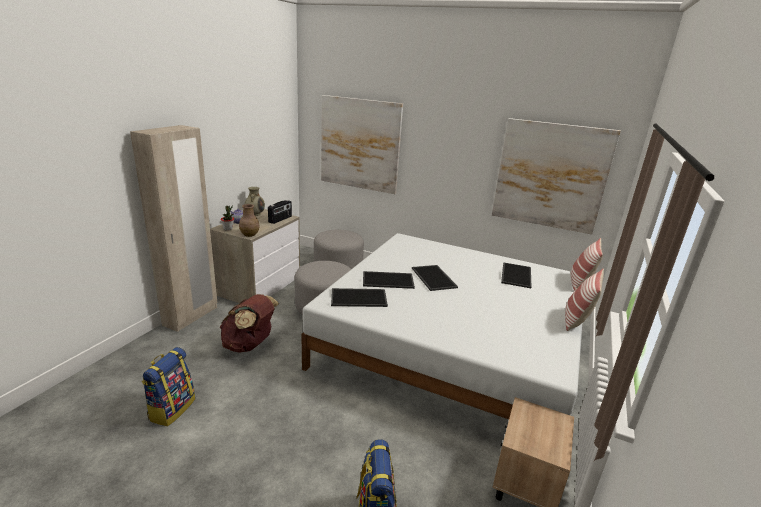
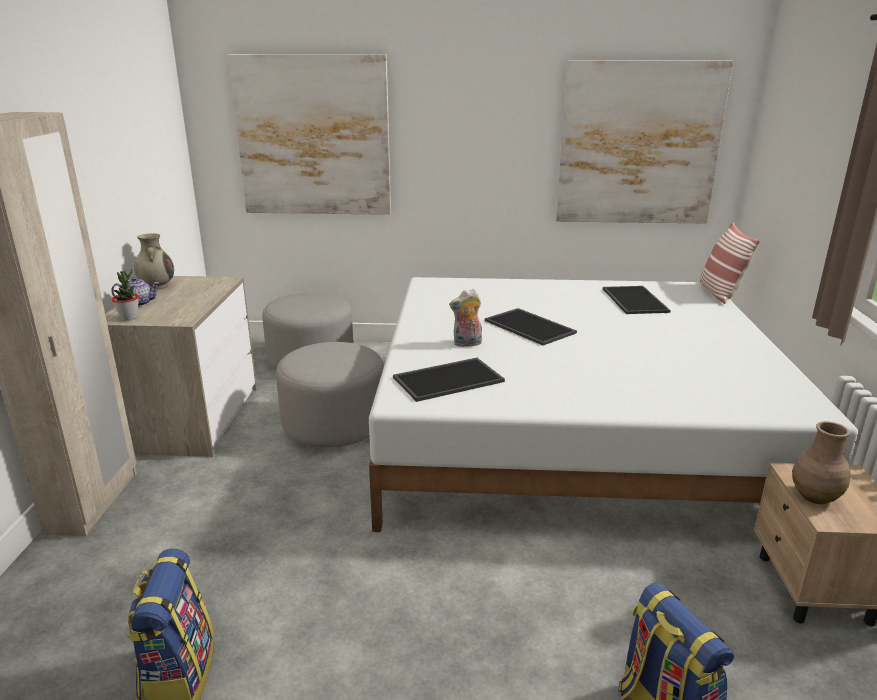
camera: 20 degrees left, 0 degrees up
(249, 345) = (248, 519): brown backpack -> none
(250, 234) = (181, 319): brown vase -> brown vase (814, 496)
(280, 219) = (214, 286): radio -> none
(388, 280) = (467, 344): tray -> plush toy
(576, 320) = (764, 339): pillow -> none

